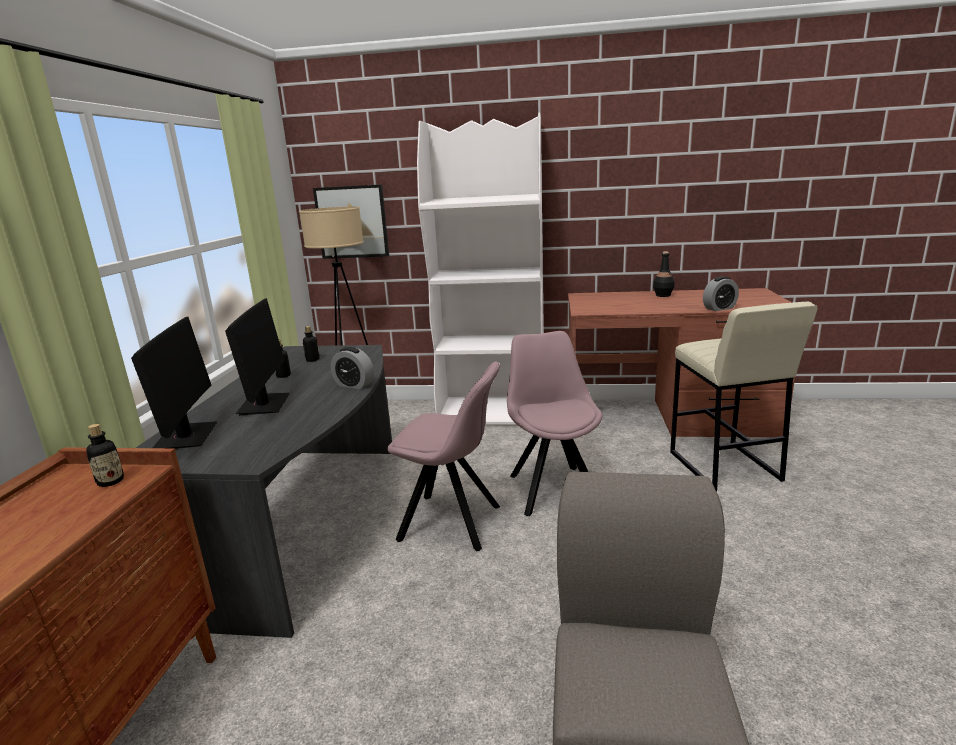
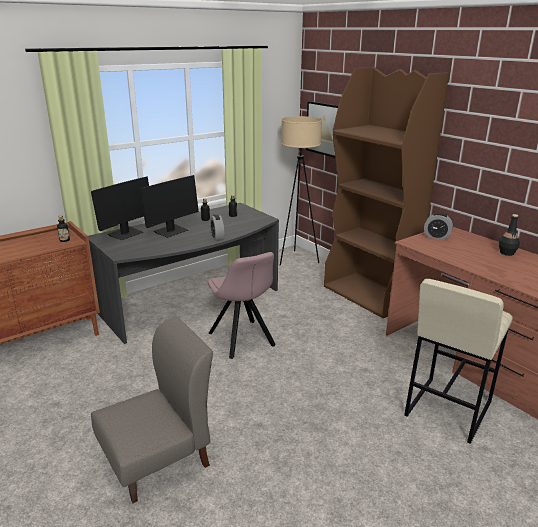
camera: 45 degrees right, 5 degrees up
(493, 412) = (369, 295): white bookcase -> brown bookcase
(553, 489) = (316, 355): pink chair -> none
(719, 308) = (510, 280): alarm clock -> alarm clock (436, 236)

